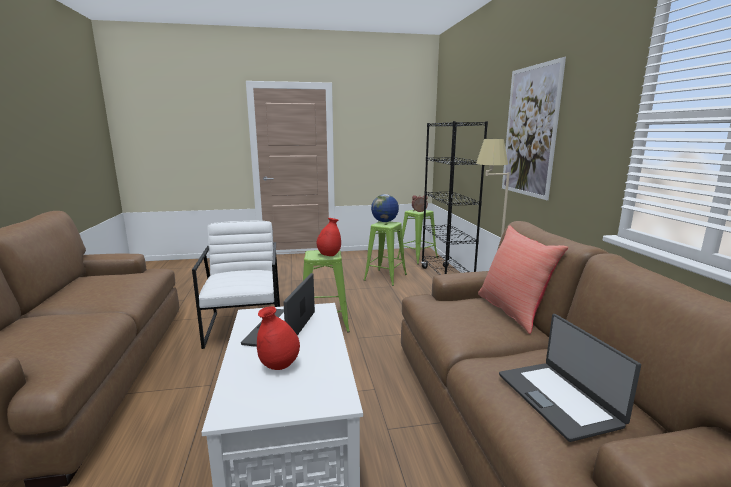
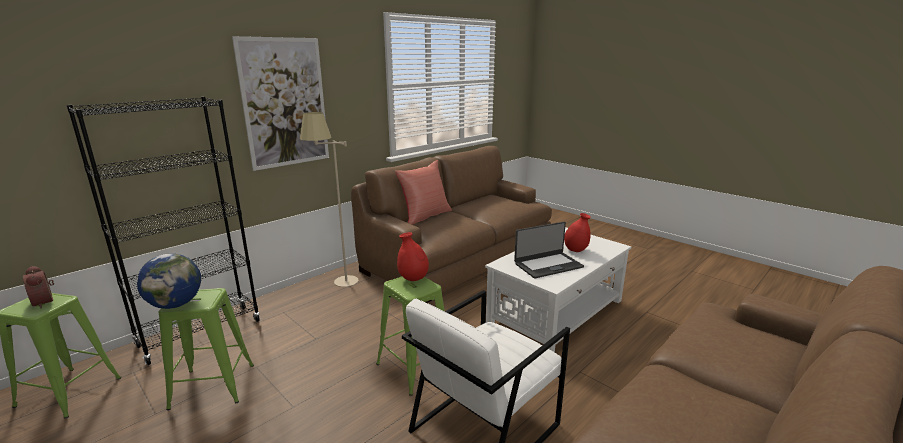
camera: 125 degrees left, 5 degrees up
(558, 398) = (501, 203): laptop -> none

